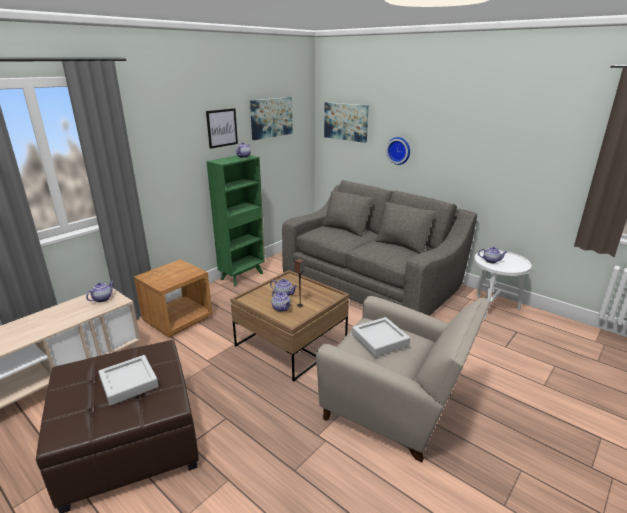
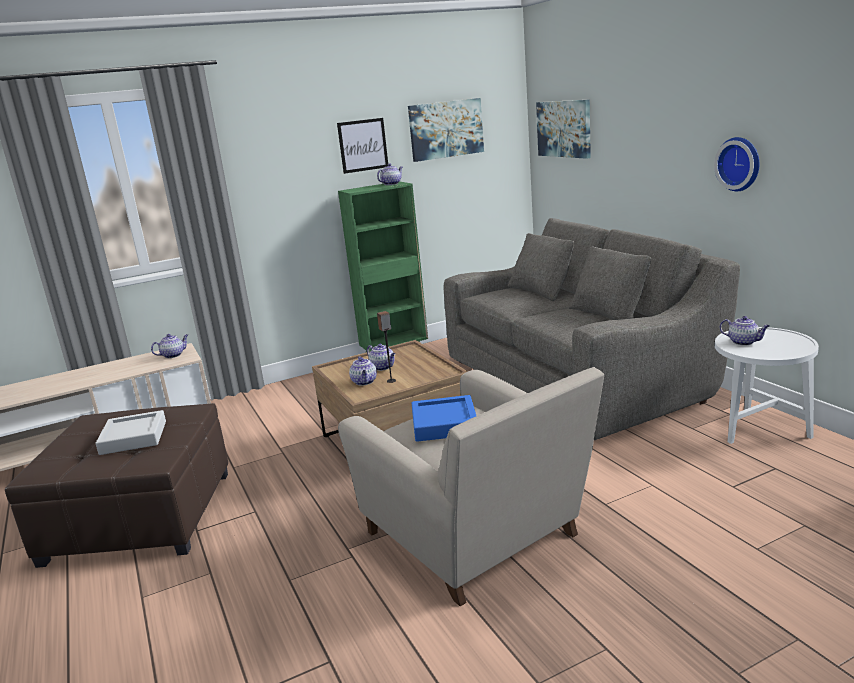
camera: 25 degrees right, 5 degrees down
(178, 319) = (280, 400): brown nightstand -> none
(380, 340) = (444, 424): grey tray -> blue tray
(399, 150) = (631, 166): wall clock -> wall clock (740, 163)

